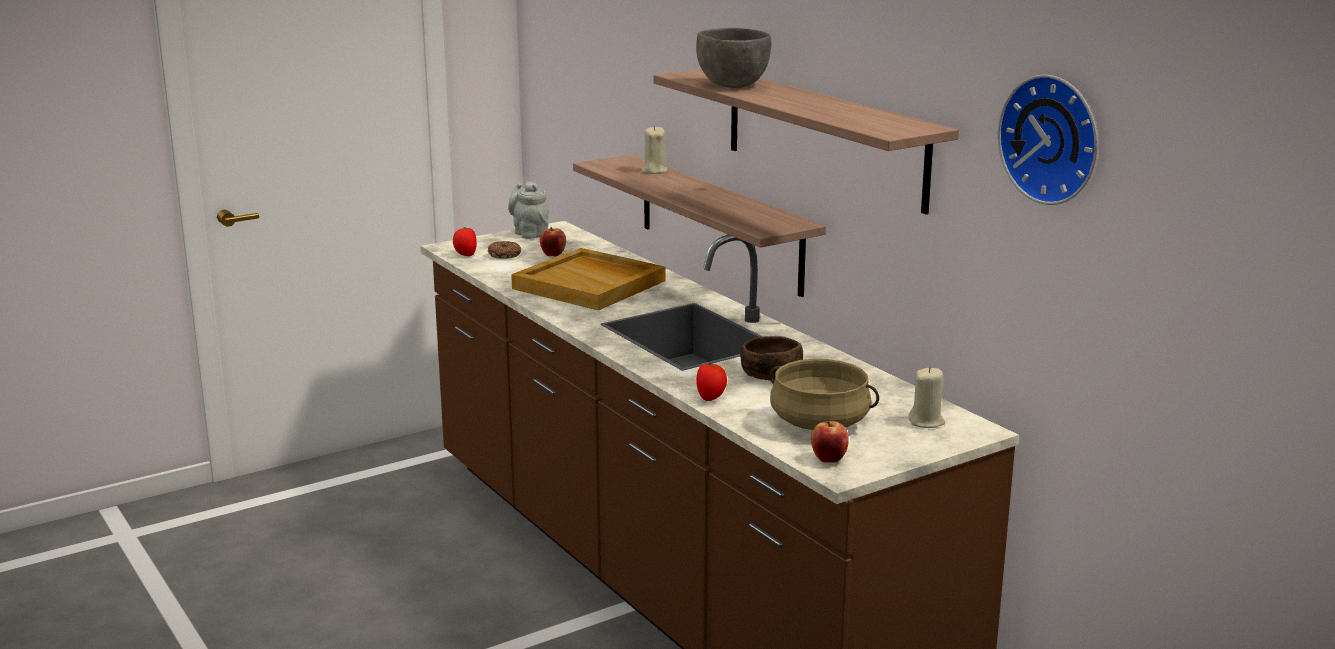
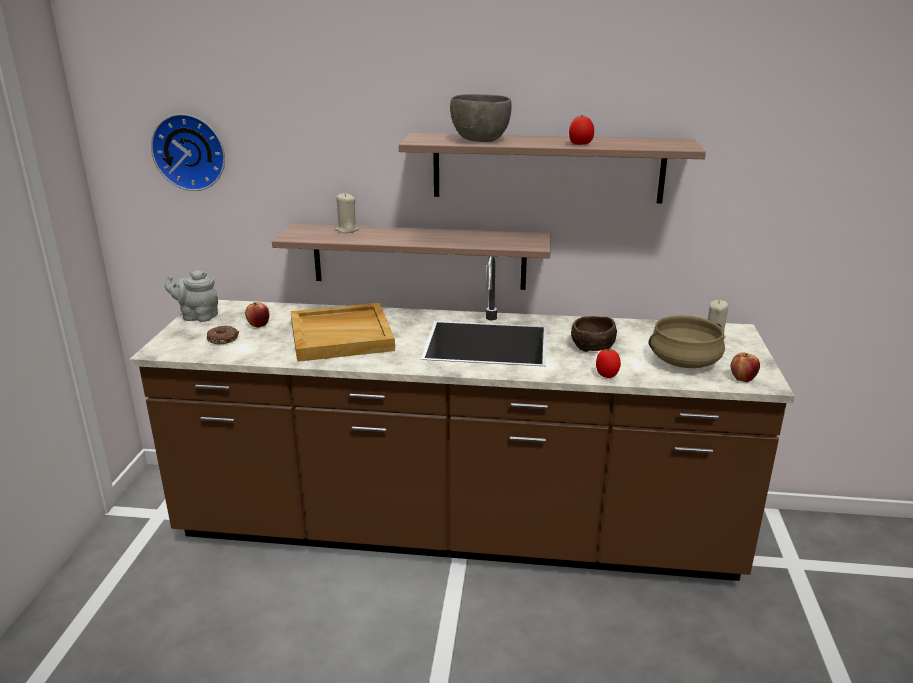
camera: 50 degrees left, 5 degrees up
(465, 255) = (191, 351): tomato -> tomato (580, 144)
(1054, 138) = (783, 131): wall clock -> wall clock (190, 151)

